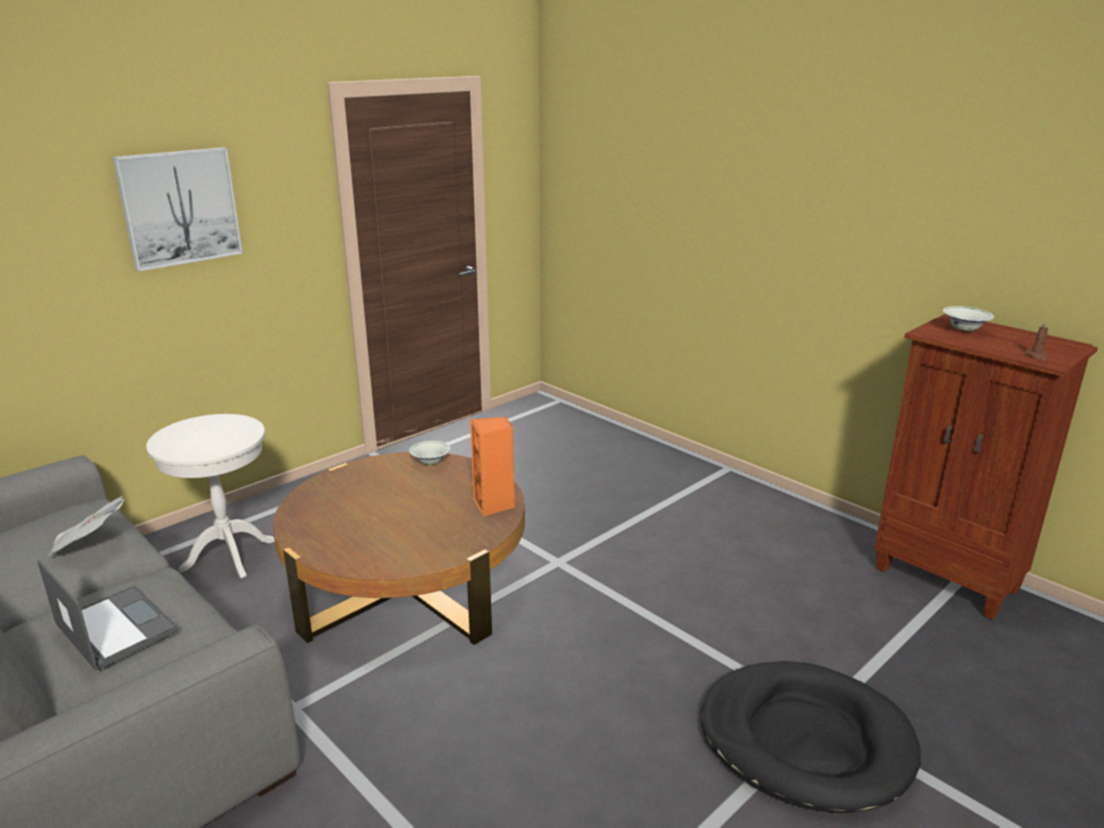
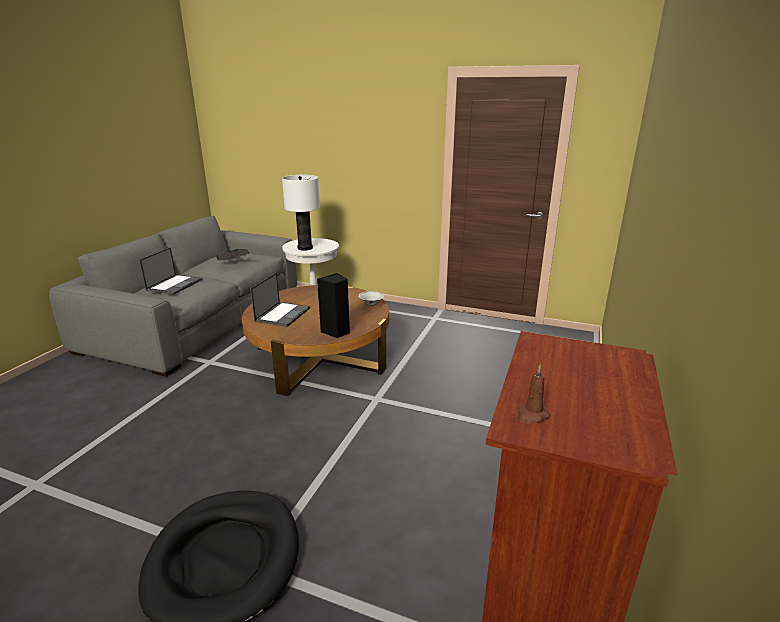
camera: 65 degrees right, 0 degrees up
(180, 207) = (353, 132): picture -> none
(215, 442) = (305, 248): none -> white table lamp
(383, 536) = (283, 314): none -> laptop
(494, 505) = (336, 332): orange speaker -> black speaker
(964, 330) = (583, 363): white bowl -> none

